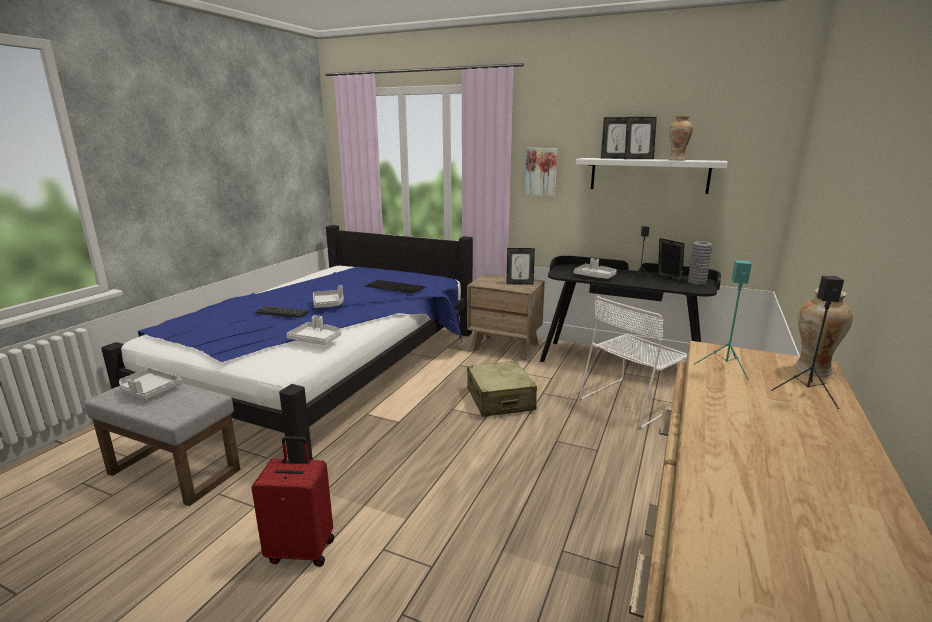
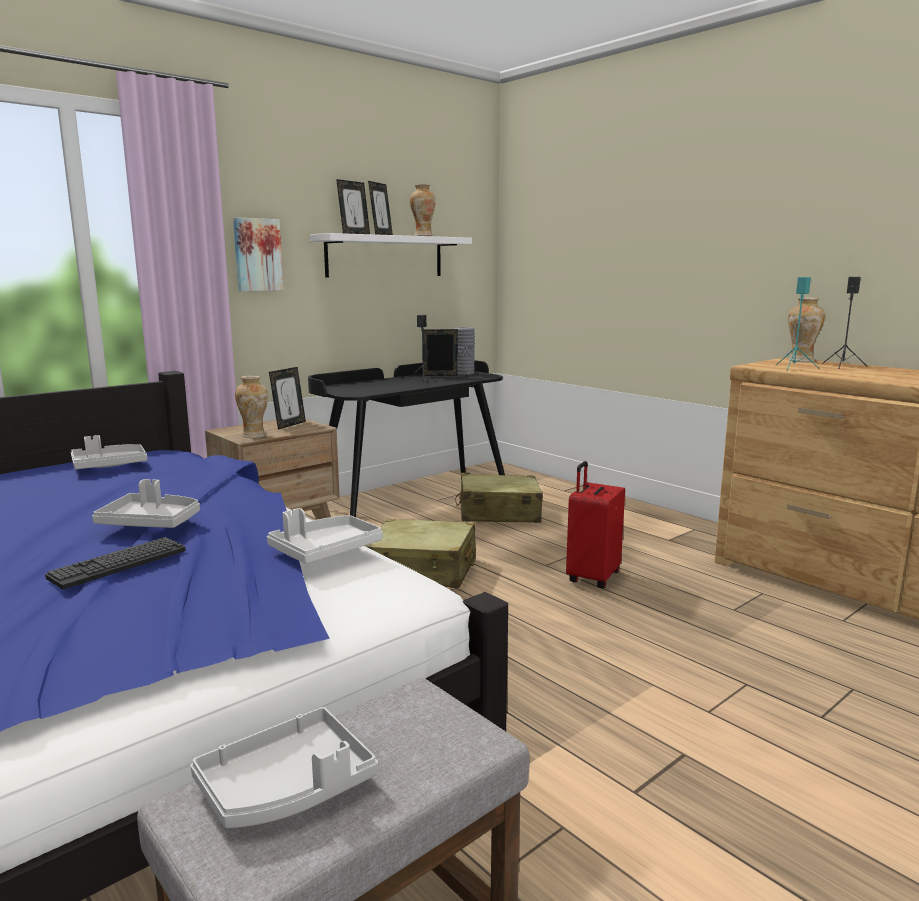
camera: 65 degrees left, 5 degrees down
(302, 550) = (694, 781): red suitcase -> red suitcase (592, 577)
(395, 286) = (151, 474): keyboard -> none
(485, 283) = (254, 436): none -> vase
(595, 276) = (387, 387): grey tray -> grey tray (109, 465)
(632, 401) = (498, 513): white chair -> beige suitcase

